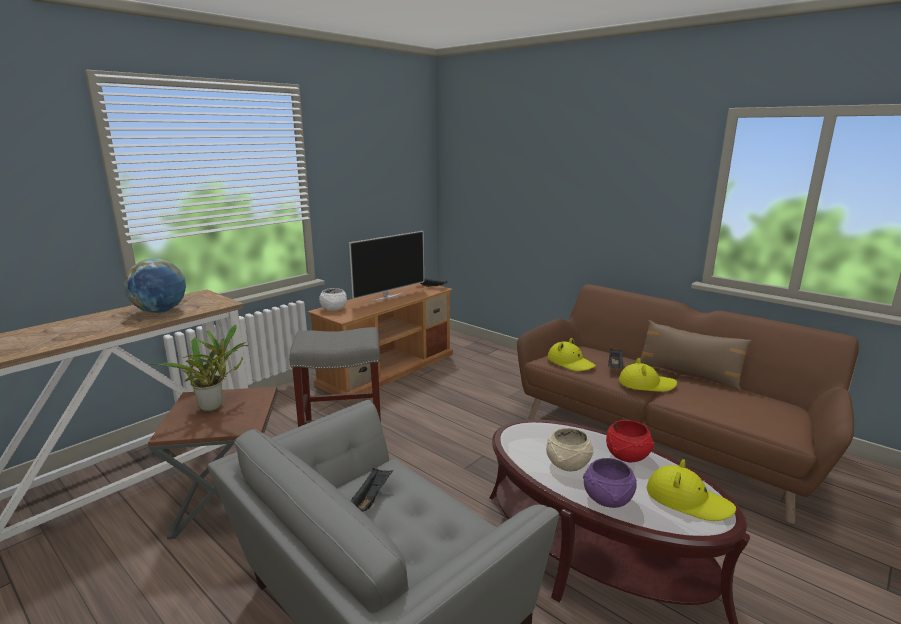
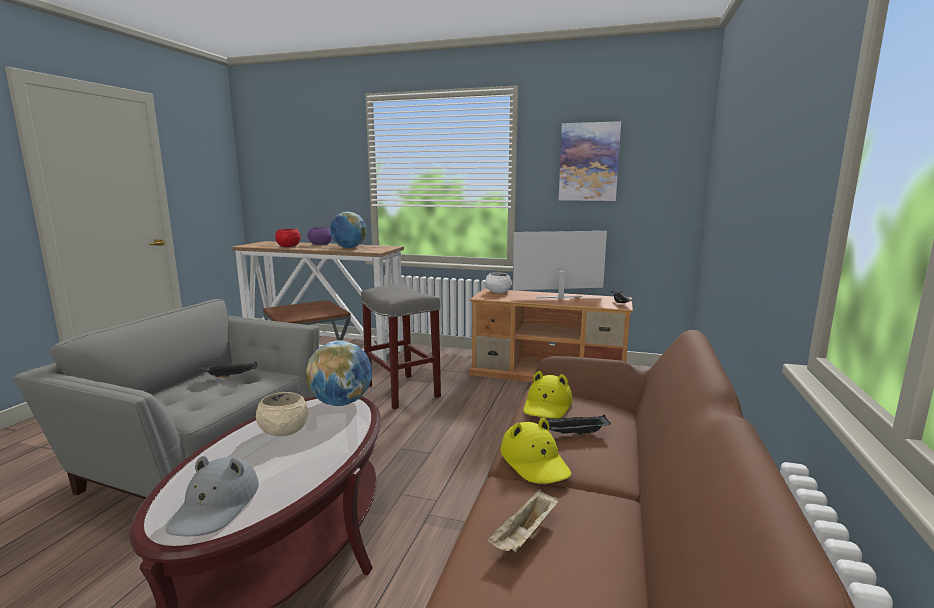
camera: 65 degrees right, 5 degrees down
(215, 406) = (311, 308): potted plant -> none
(365, 166) = (589, 162): none -> picture
(388, 296) = (559, 297): television -> television turned 150 degrees clockwise
(521, 432) = (341, 403): none -> globe
(608, 500) = (218, 457): purple bowl -> purple bowl (320, 244)
(628, 456) = (311, 462): red bowl -> red bowl (288, 246)
(687, 500) = (215, 506): yellow hat -> grey hat
(688, 374) = (631, 502): brown pillow -> none
(721, 404) = (525, 535): none -> beige tray

